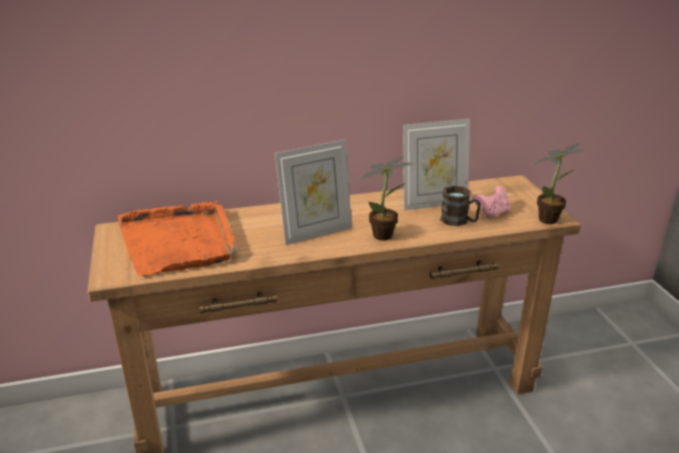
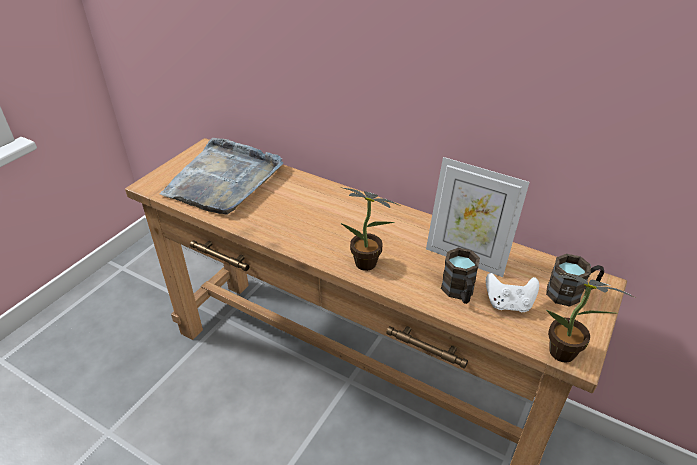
camera: 45 degrees right, 10 degrees up
(179, 241) = (224, 180): orange tray -> grey tray
(316, 233) = (319, 227): picture frame -> none
(491, 213) = (508, 304): pink game controller -> white game controller
(510, 193) = (570, 293): none -> brown mug

